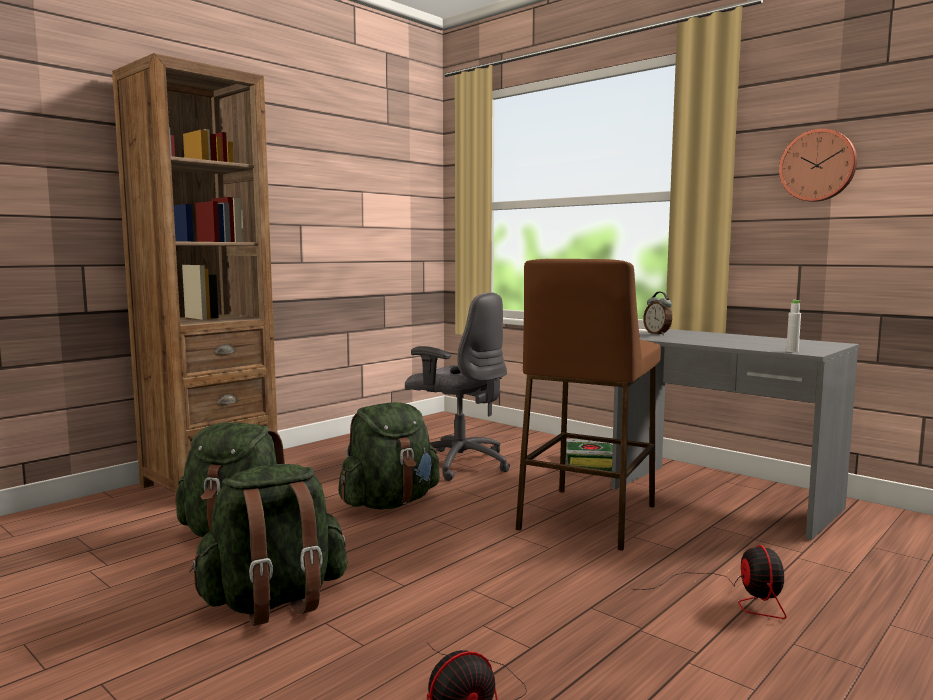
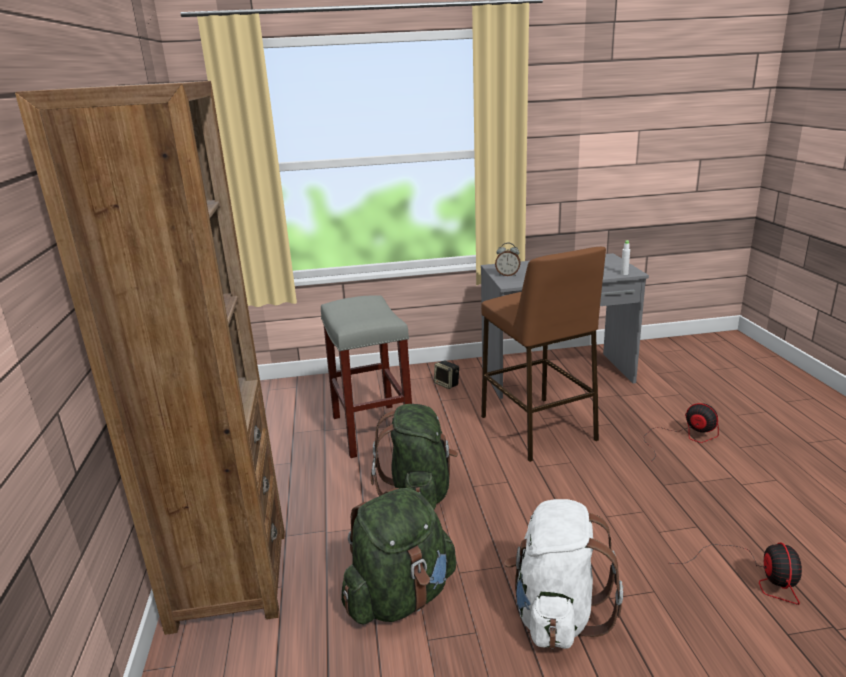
camera: 50 degrees left, 15 degrees up
(274, 601) = (556, 614): green backpack -> white backpack
(459, 463) = (373, 430): grey office chair -> grey stool
(591, 464) = (447, 384): book -> speaker
(818, 166) = (572, 131): wall clock -> none

